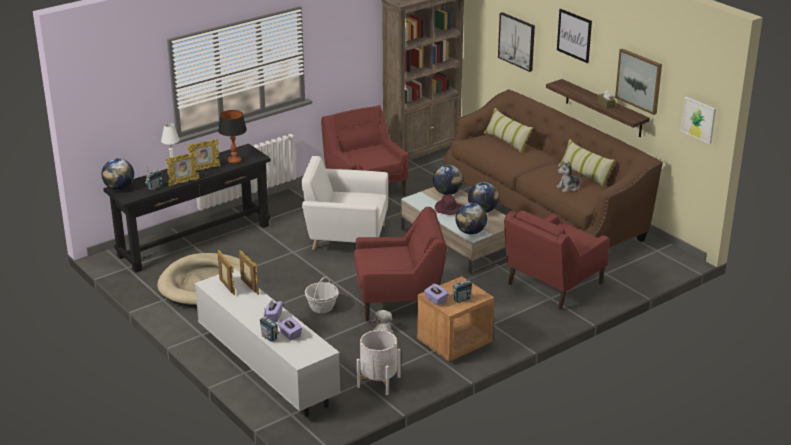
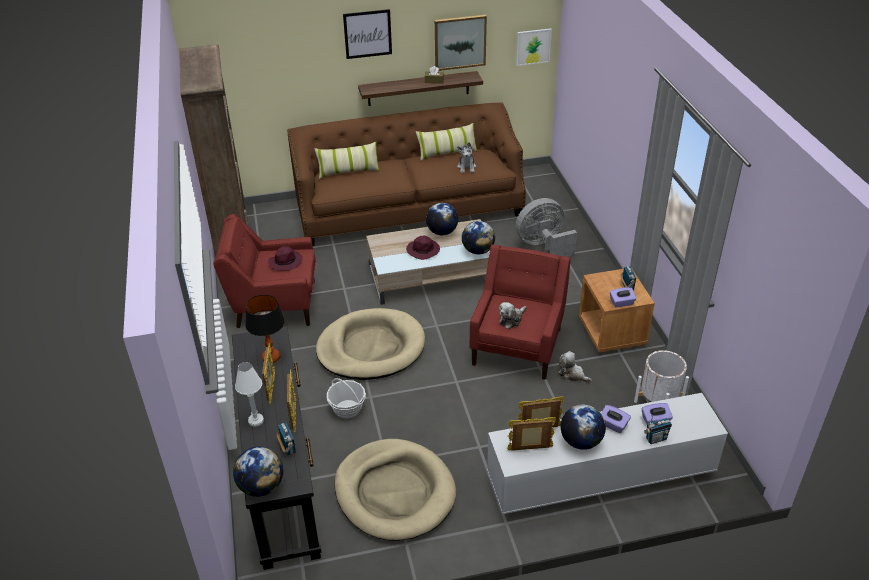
camera: 65 degrees left, 10 degrees up
(322, 307) = (500, 404): basket -> basket (347, 409)
(346, 238) = (371, 348): white armchair -> beige dog bed
(375, 156) = (286, 262): none -> purple hat
(379, 259) = (511, 319): none -> plush toy
(447, 193) = (390, 242): globe -> globe (580, 441)
(517, 41) = (284, 75): picture -> none
(553, 285) = (543, 246): red armchair -> grey fan

